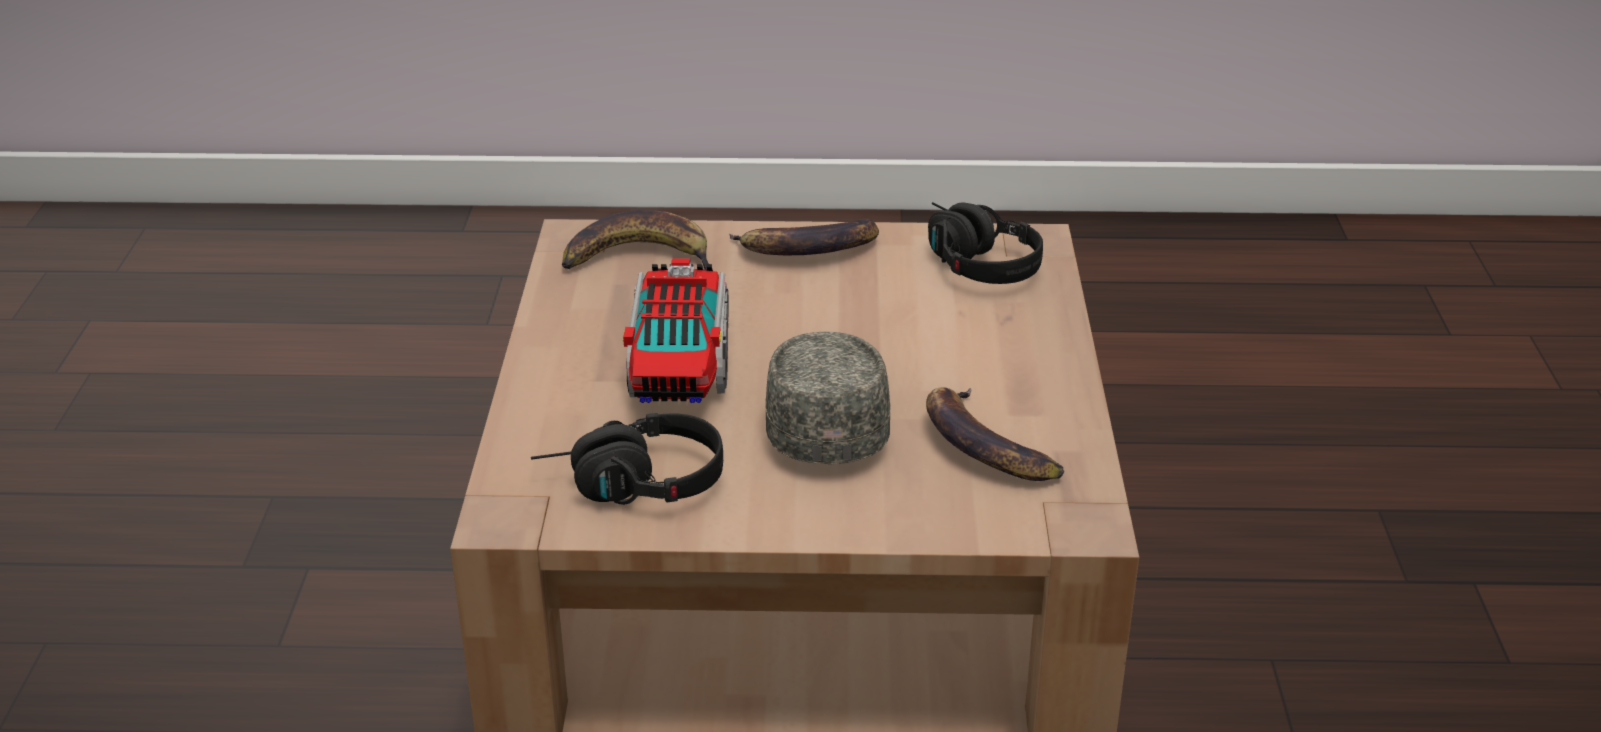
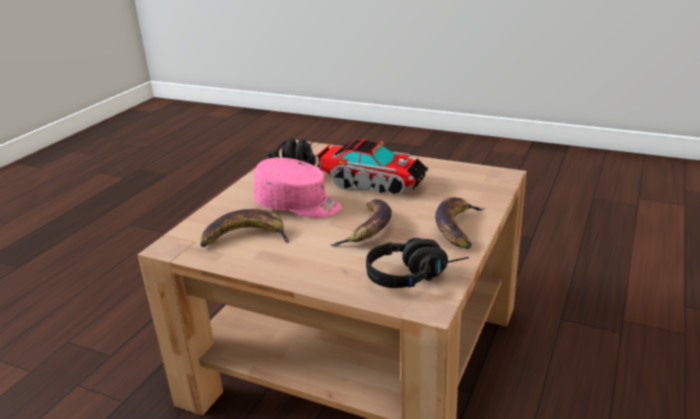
camera: 115 degrees right, 5 degrees down
(640, 258) = (472, 186): banana -> banana (368, 229)
(825, 423) = (298, 205): grey cap -> pink cap

